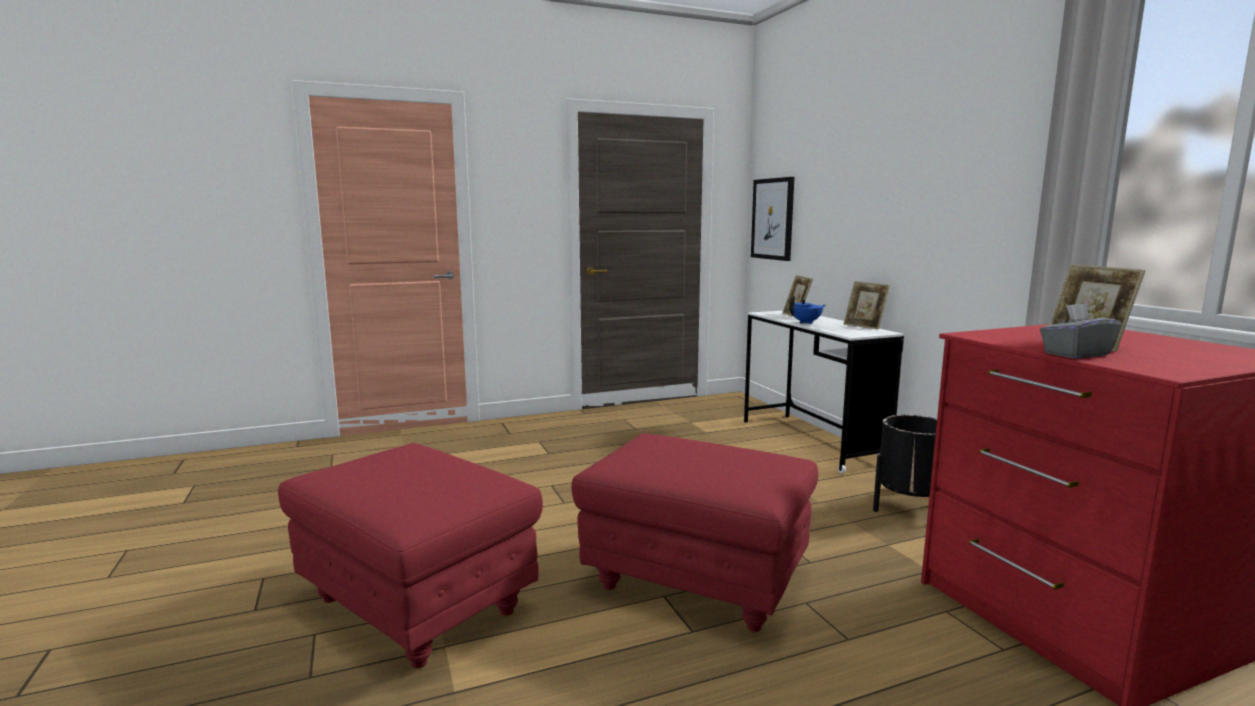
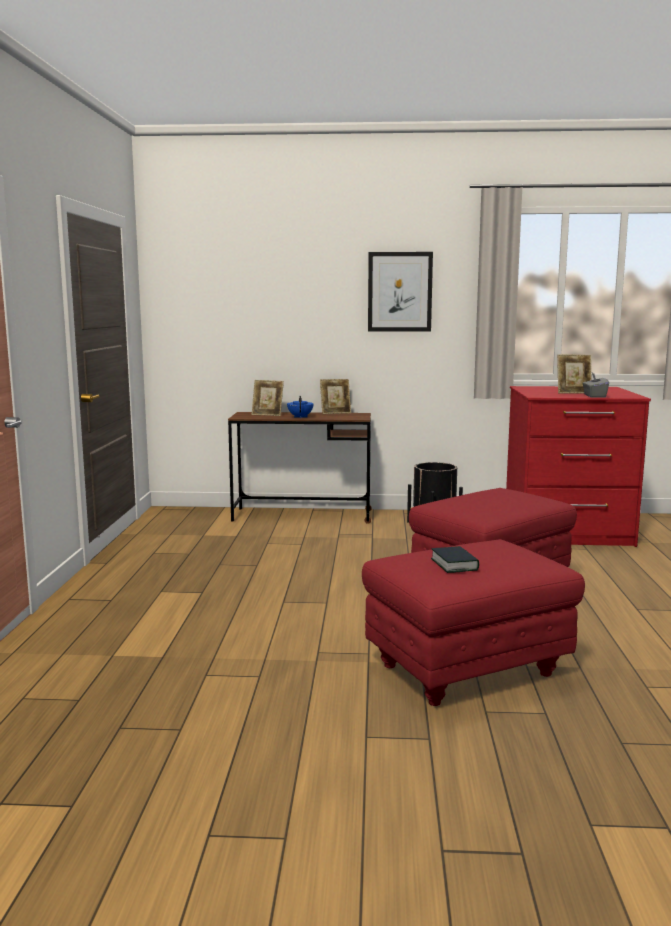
camera: 65 degrees left, 0 degrees up
(386, 470) = (454, 564): none -> book
(773, 219) = (189, 330): picture -> picture (399, 292)
(811, 441) = (302, 515): white desk -> brown desk

